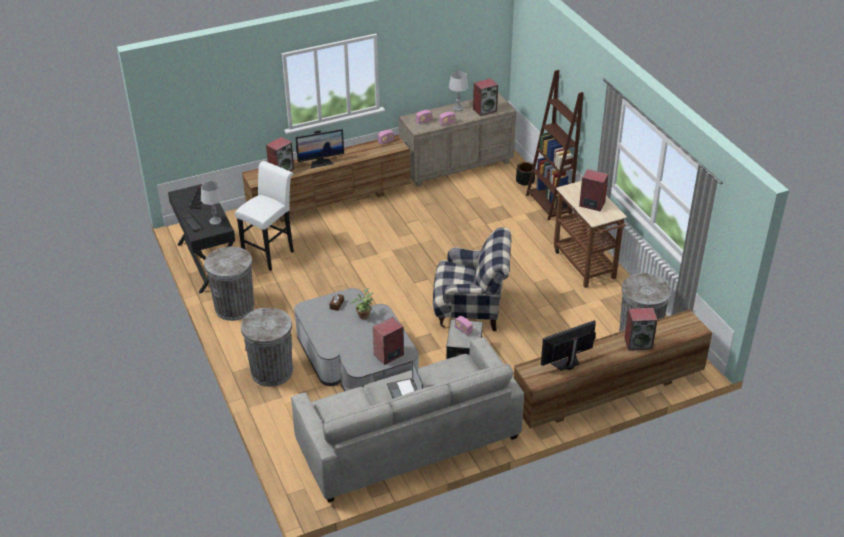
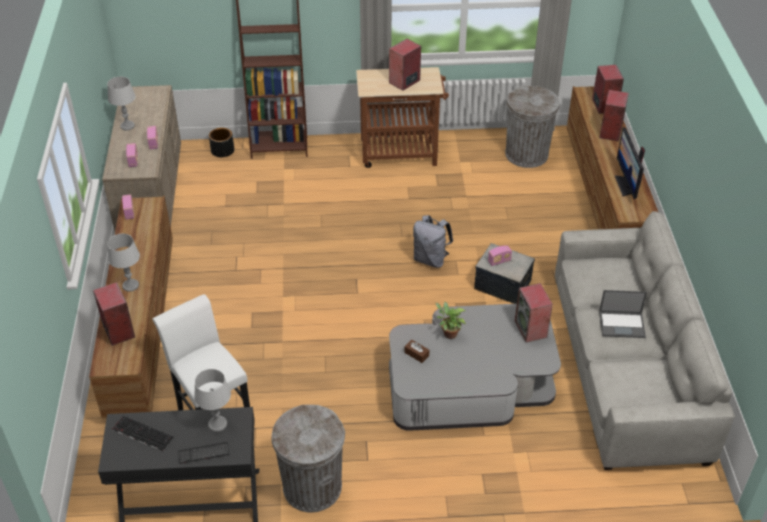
camera: 70 degrees left, 5 degrees up
(272, 371) = (464, 471): grey trash can -> none
(321, 162) = (130, 285): monitor -> grey table lamp
(470, 310) = (430, 259): armchair -> grey backpack
(485, 110) = (150, 107): speaker -> speaker (604, 105)

